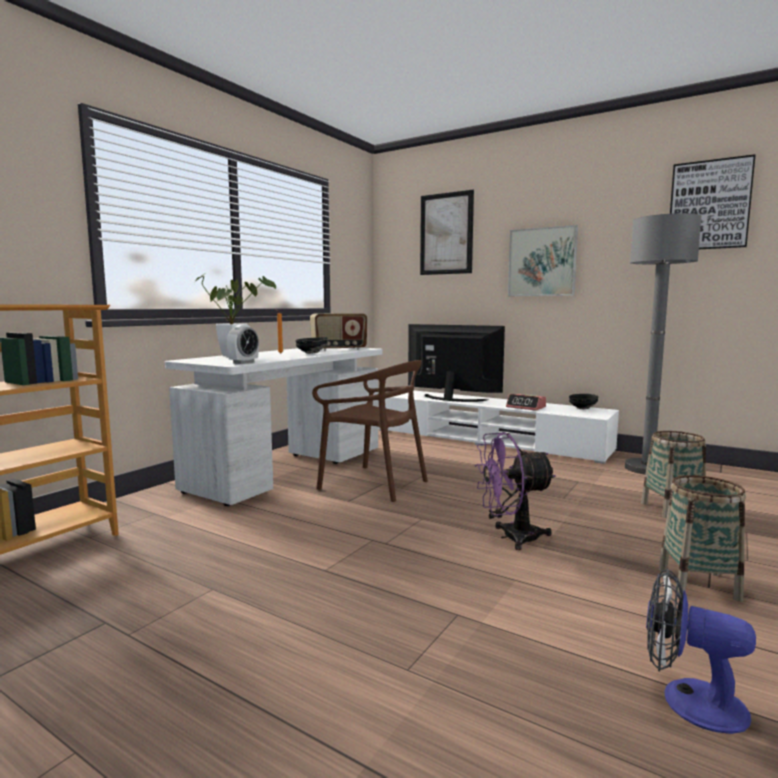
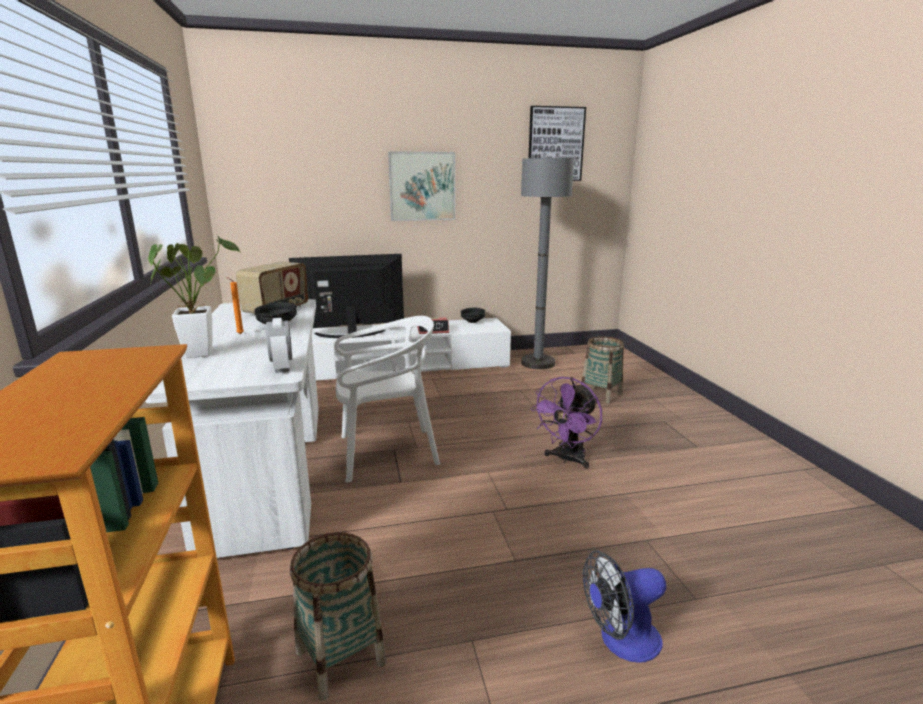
camera: 45 degrees left, 10 degrees up
(373, 484) = (386, 453): brown chair -> white chair
(446, 234) = (310, 149): picture -> none
(688, 700) = (793, 523): fan -> fan (621, 640)
(698, 584) = (691, 447): basket -> basket (340, 657)

